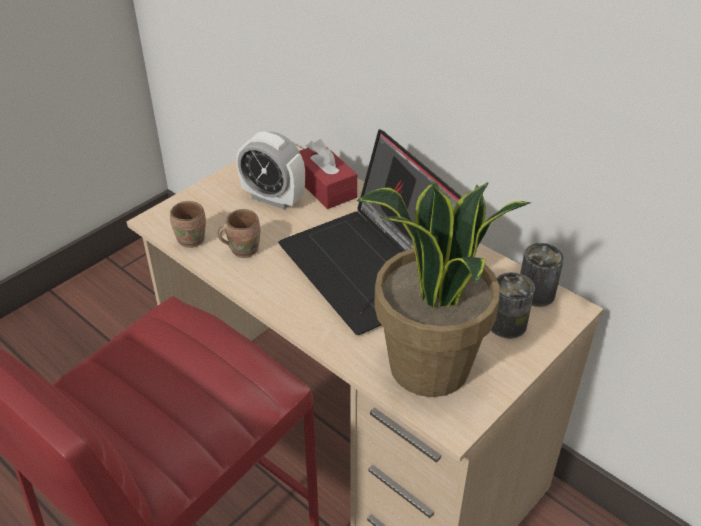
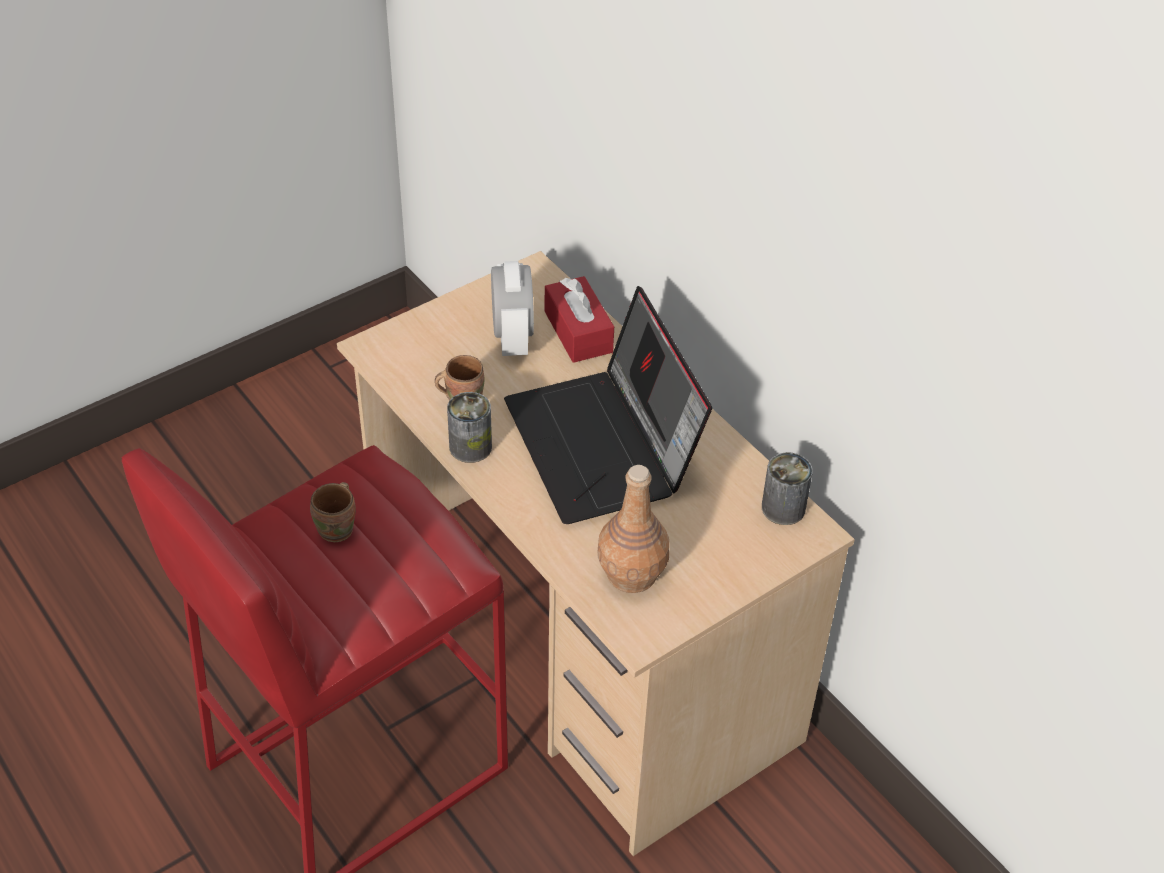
camera: 10 degrees right, 5 degrees up
(193, 239) = (409, 378): brown mug -> brown mug (339, 529)
(273, 198) = (512, 338): alarm clock -> alarm clock turned 135 degrees counterclockwise
(429, 368) = (632, 574): potted plant -> brown bottle
(507, 324) = (736, 539): can -> can (470, 447)

